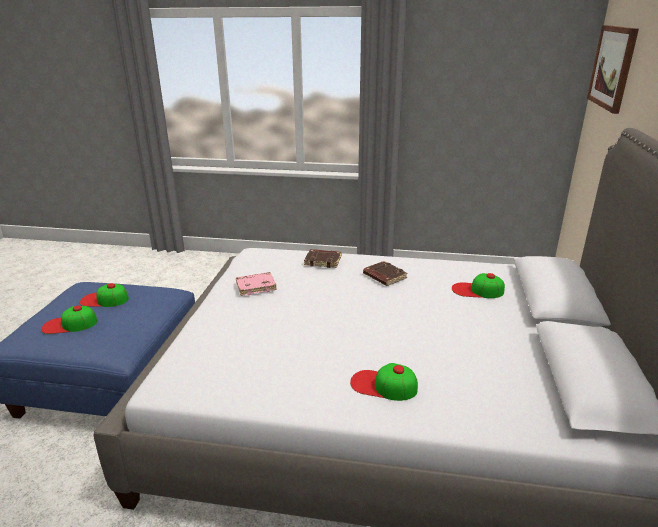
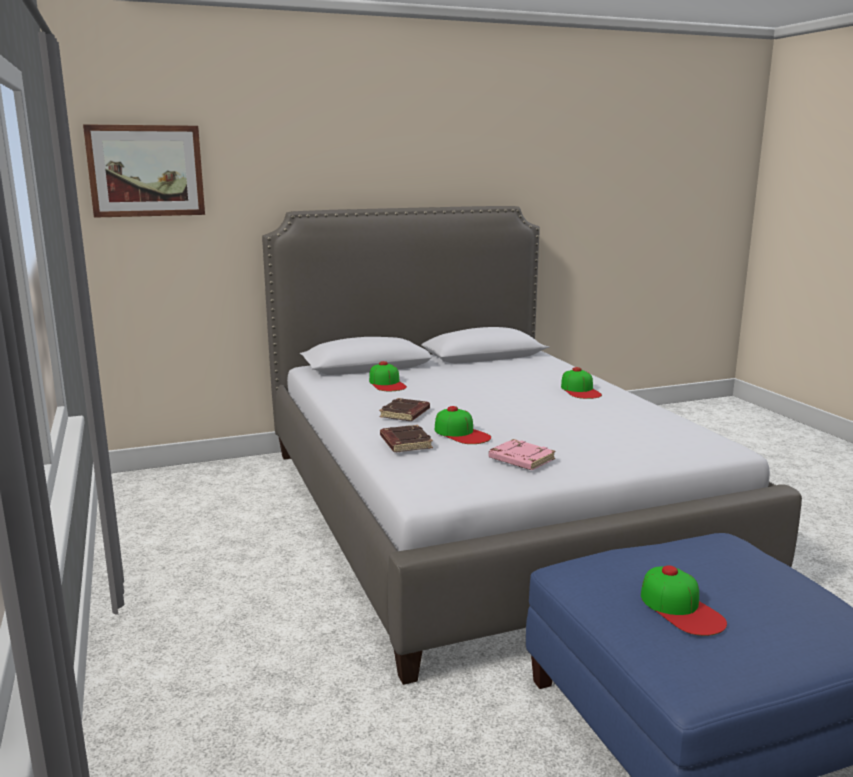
camera: 120 degrees left, 10 degrees down
(69, 324) = (767, 596): cap -> cap (461, 433)

